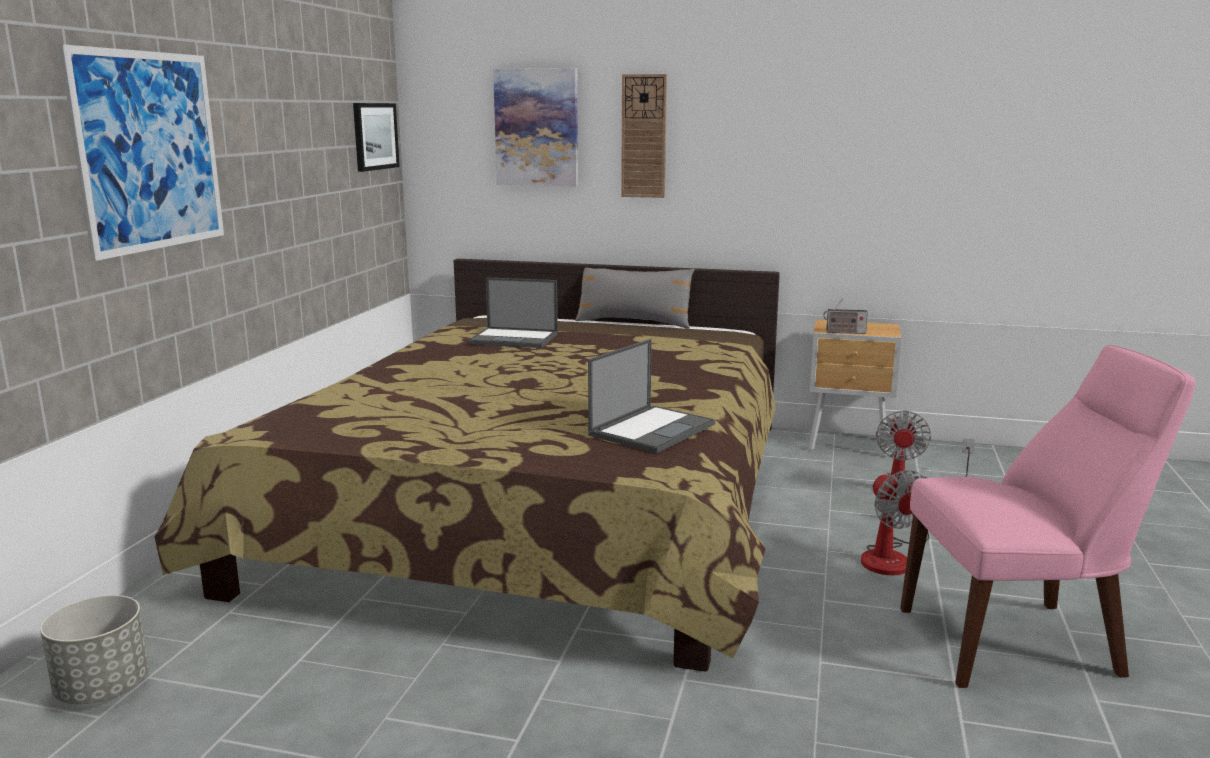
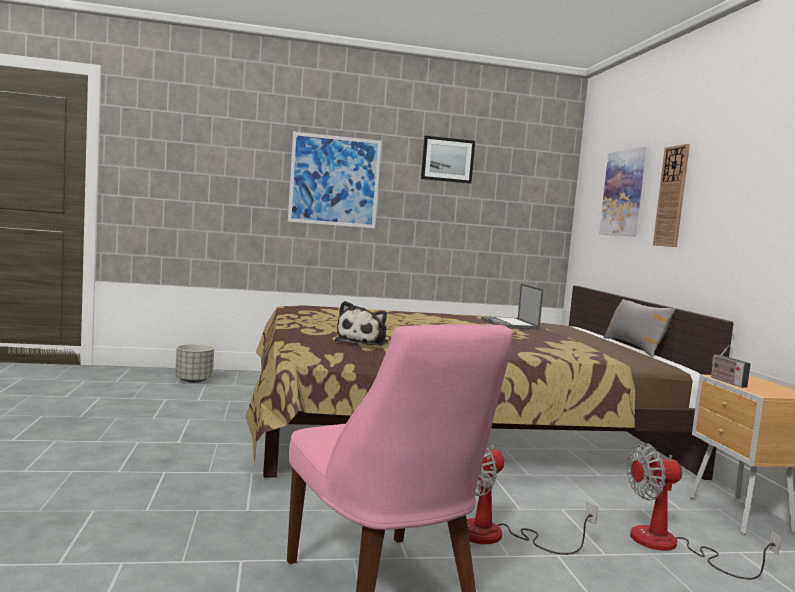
camera: 65 degrees right, 10 degrees down
(374, 136) = (538, 198): picture -> picture (447, 160)
(652, 429) = (364, 342): laptop -> plush toy

